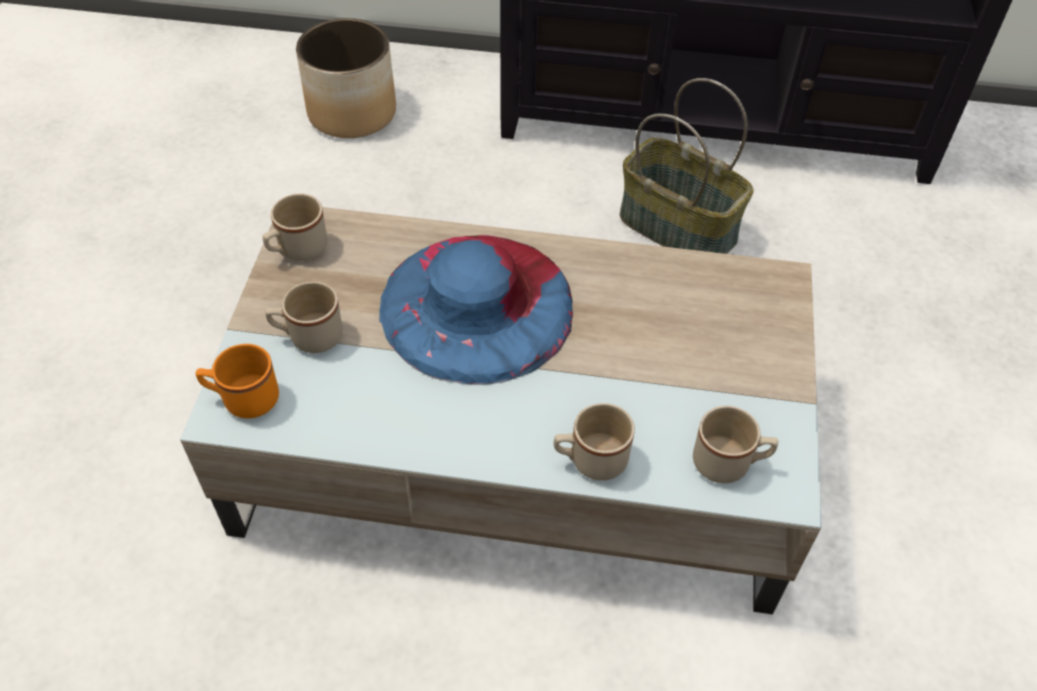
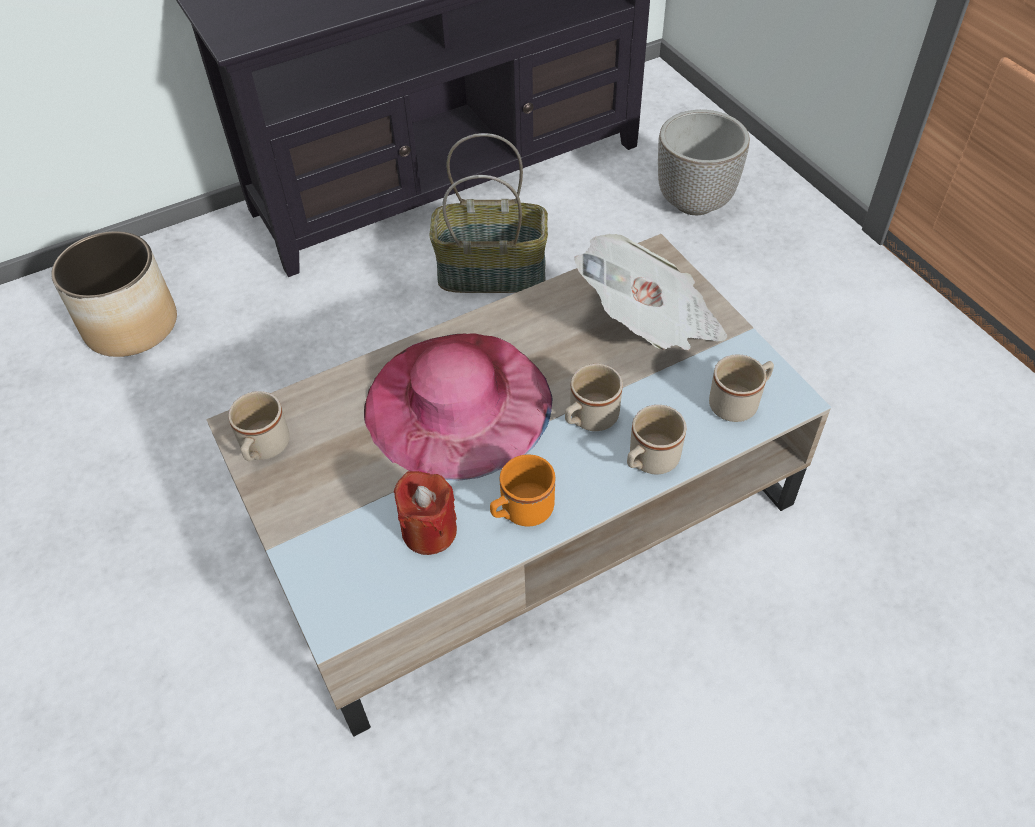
camera: 35 degrees left, 0 degrees up
(243, 399) = (340, 595): orange mug -> orange mug (521, 511)
(308, 336) = (345, 511): beige mug -> beige mug (588, 419)
(354, 395) = (429, 531): none -> red candle
(477, 305) = (457, 403): blue hat -> pink hat
(715, 339) = (650, 323): none -> newspaper
(945, 268) = (695, 201): none -> planter

